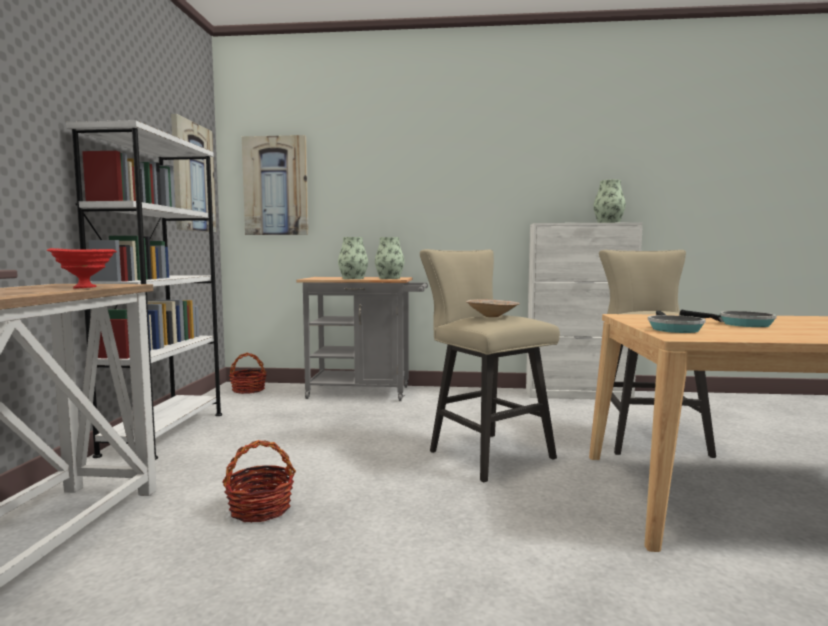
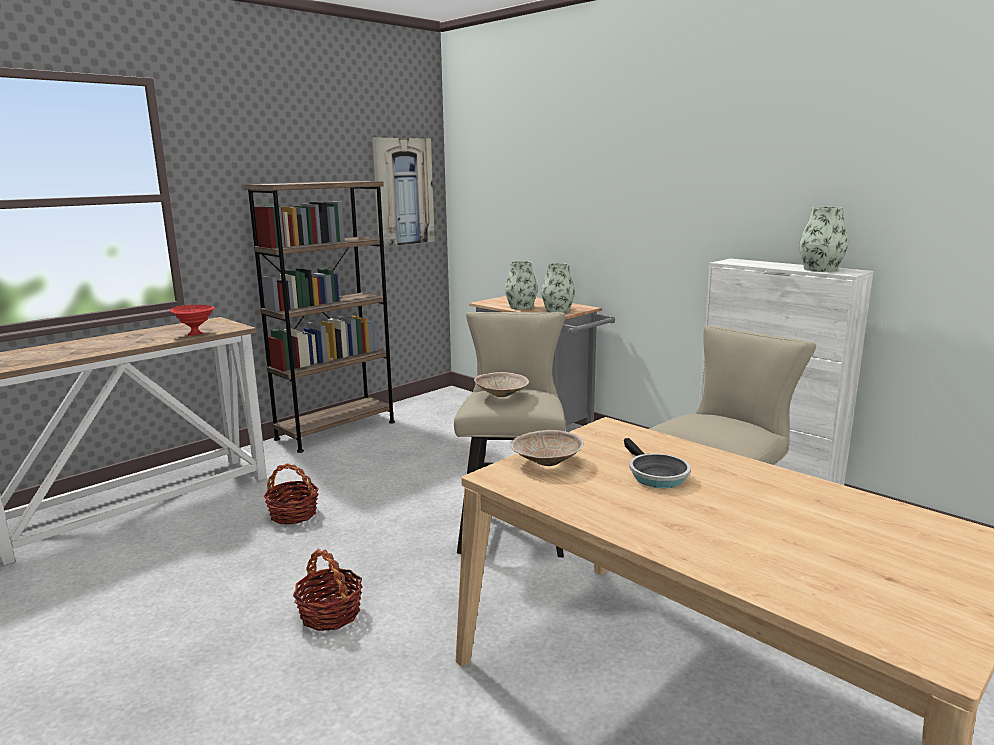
camera: 40 degrees right, 10 degrees up
(165, 433) = (336, 430): white bookcase -> brown bookcase
(248, 390) = (452, 399): basket -> basket (330, 614)
(276, 186) = (487, 193): picture -> none
(673, 329) = (546, 462): frying pan -> beige bowl

